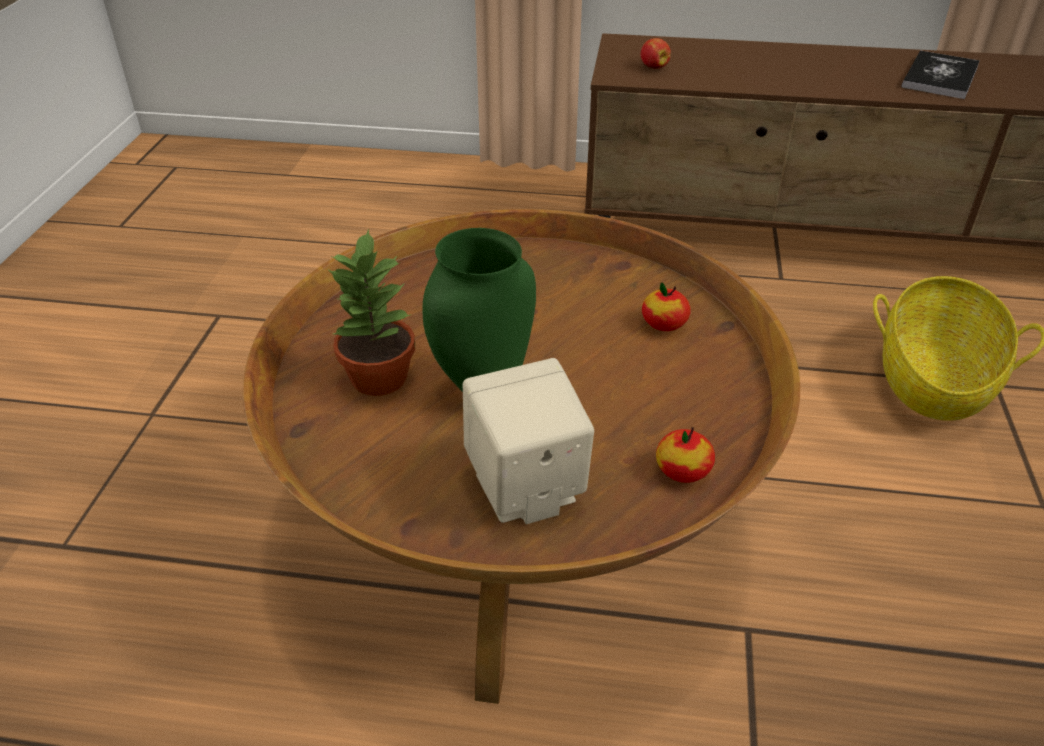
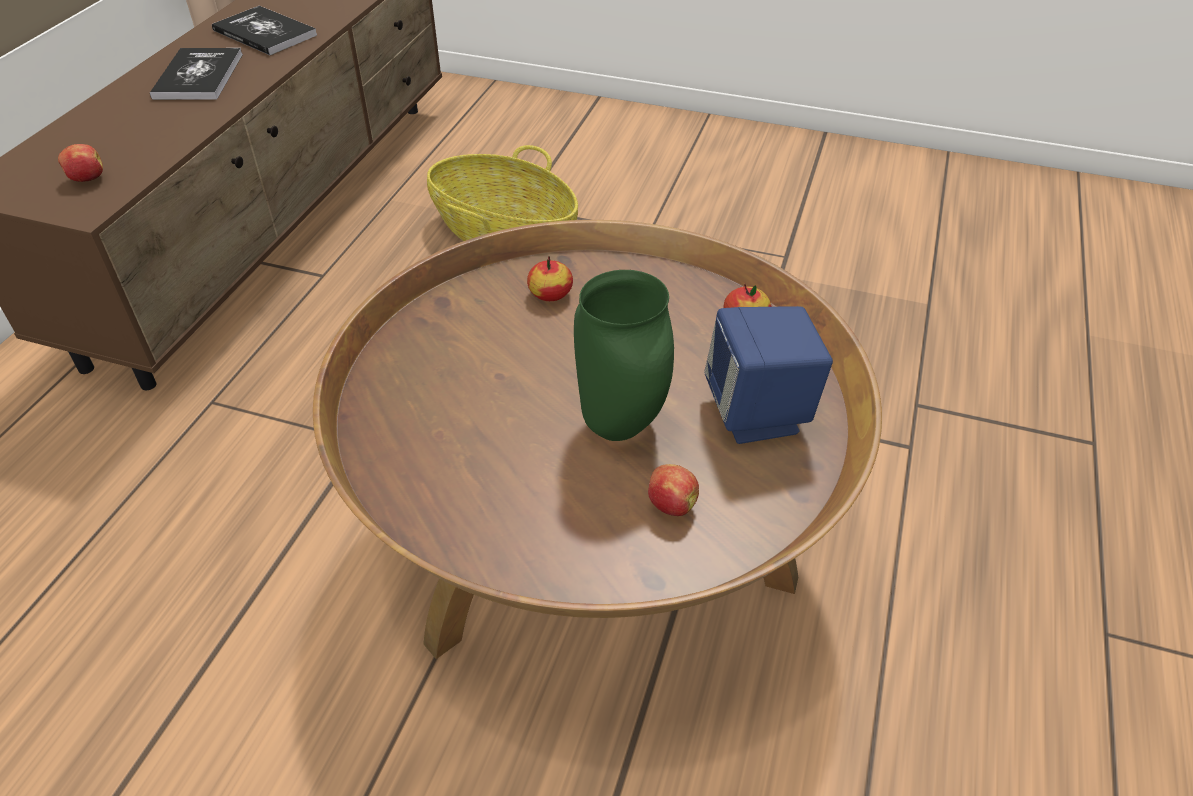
camera: 80 degrees left, 5 degrees up
(378, 379) = (582, 508): potted plant -> none
(387, 432) = (670, 504): none -> apple
(525, 489) = (758, 414): beige speaker -> blue speaker
(834, 69) = (198, 76): none -> book

